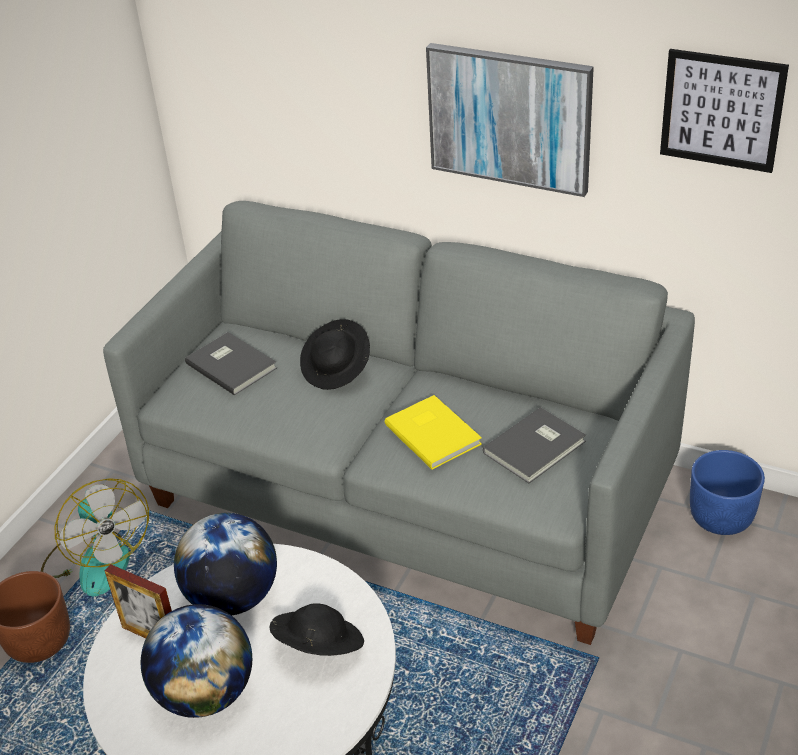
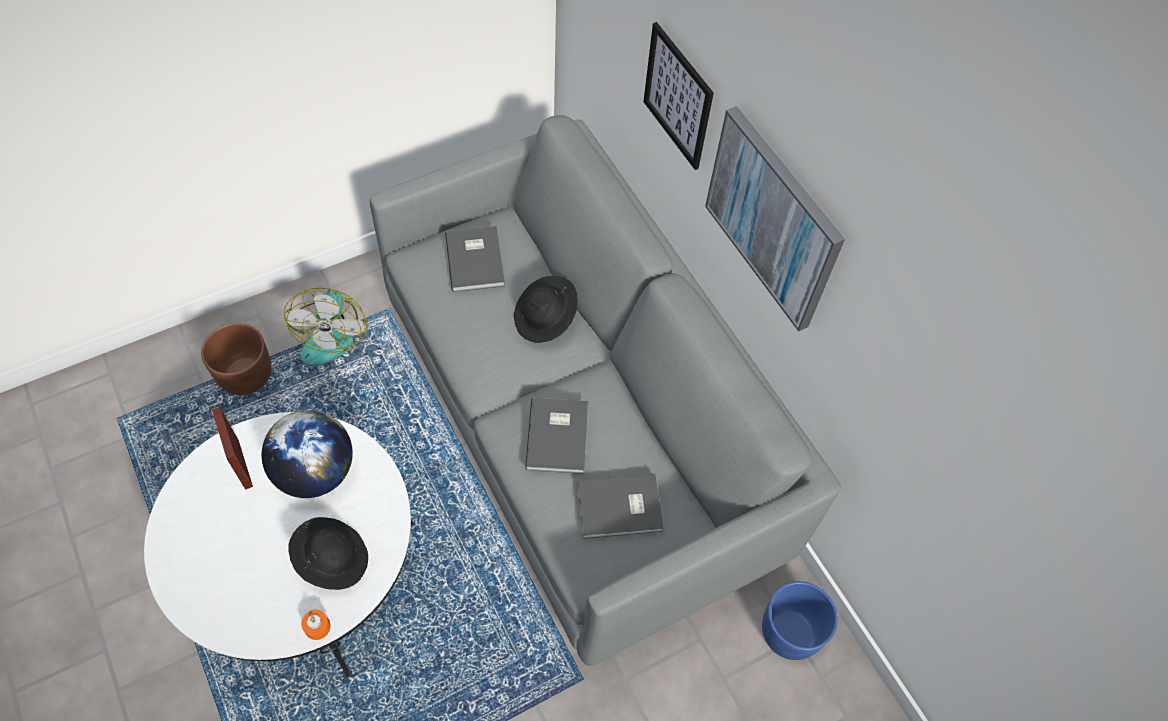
camera: 30 degrees right, 20 degrees up
(205, 694) = (235, 539): globe -> none
(358, 703) = (317, 627): none -> orange candle
(434, 433) = (559, 435): yellow book -> grey book
(722, 110) = (927, 369): picture -> picture (678, 96)

